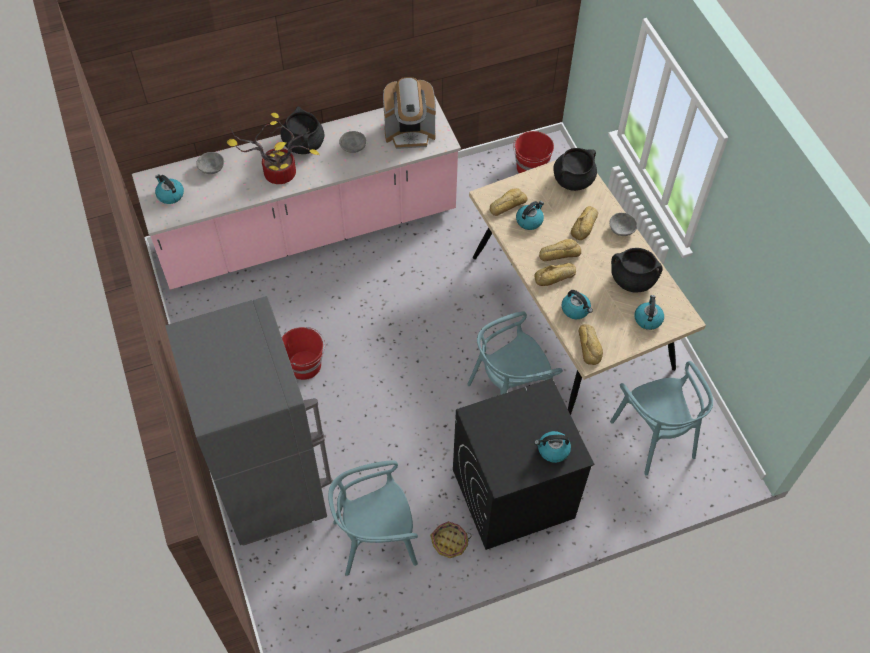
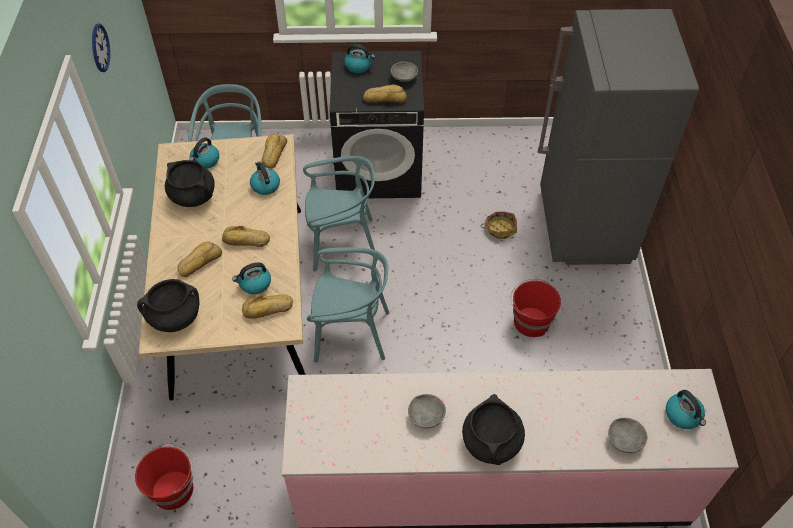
camera: 160 degrees left, 5 degrees down
(277, 175) = (536, 403): potted plant -> none
(375, 539) = (502, 169): turquoise chair -> turquoise chair (351, 333)
(410, 132) = (342, 417): coffee machine -> none
(450, 543) = (444, 152): basket -> basket (500, 228)
(555, 277) = (265, 219): bread -> bread (385, 98)
(621, 229) = (165, 247): grey bowl -> grey bowl (404, 78)
(748, 222) = (100, 48): none -> wall clock

